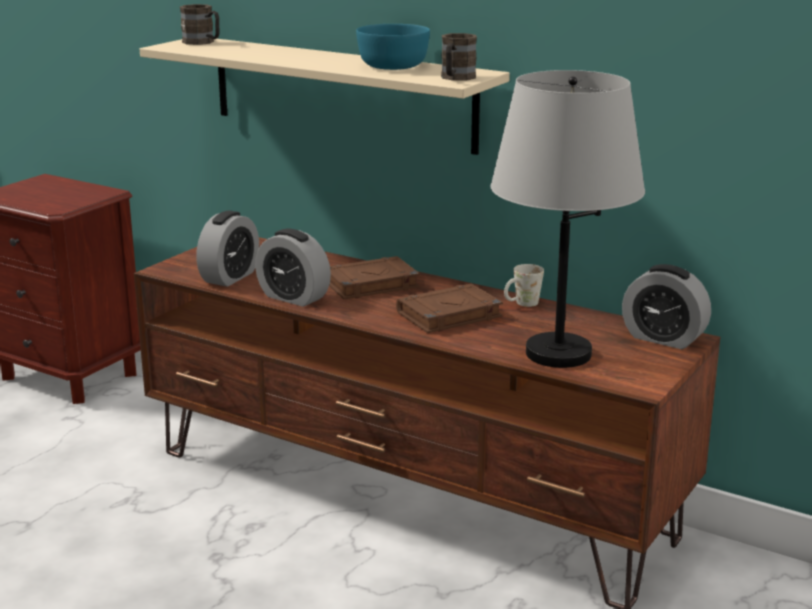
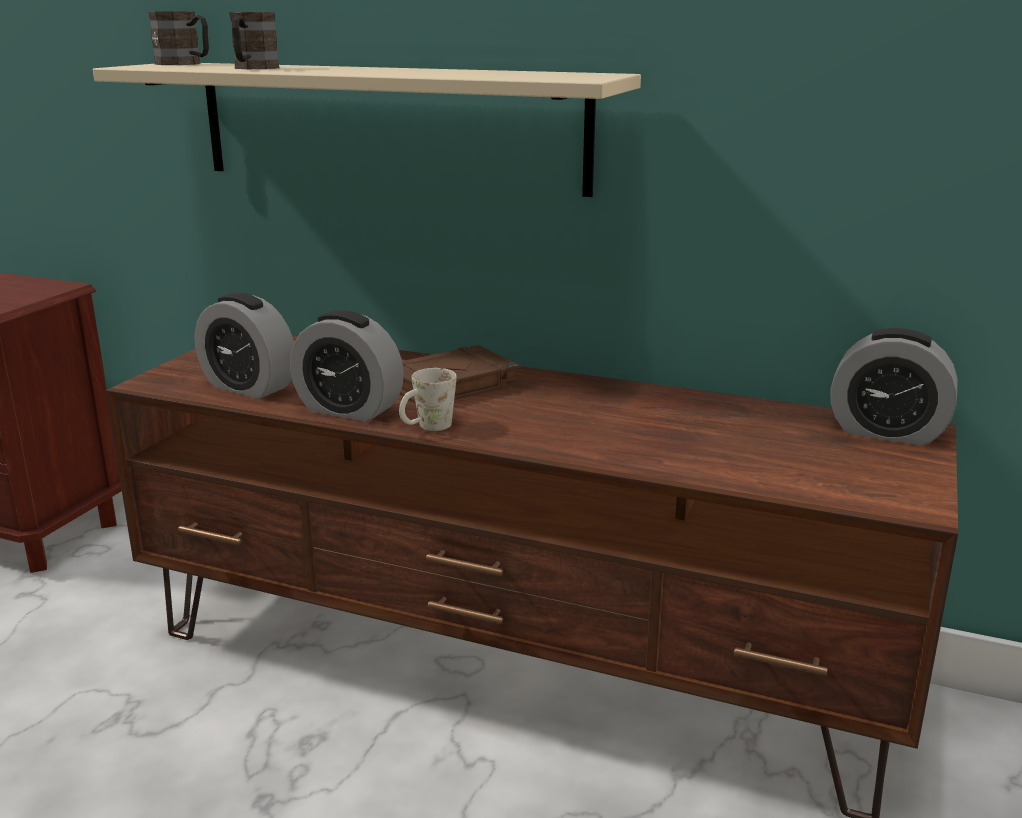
camera: 10 degrees left, 0 degrees up
(230, 277) = (249, 387): alarm clock -> alarm clock turned 105 degrees clockwise
(392, 66) = (472, 72): turquoise bowl -> none
(448, 315) = (578, 420): brown book -> none
(456, 78) = (578, 77): brown mug -> brown mug (253, 68)
(521, 304) = (668, 398): white mug -> white mug (427, 428)
(558, 354) = (764, 466): grey table lamp -> none

